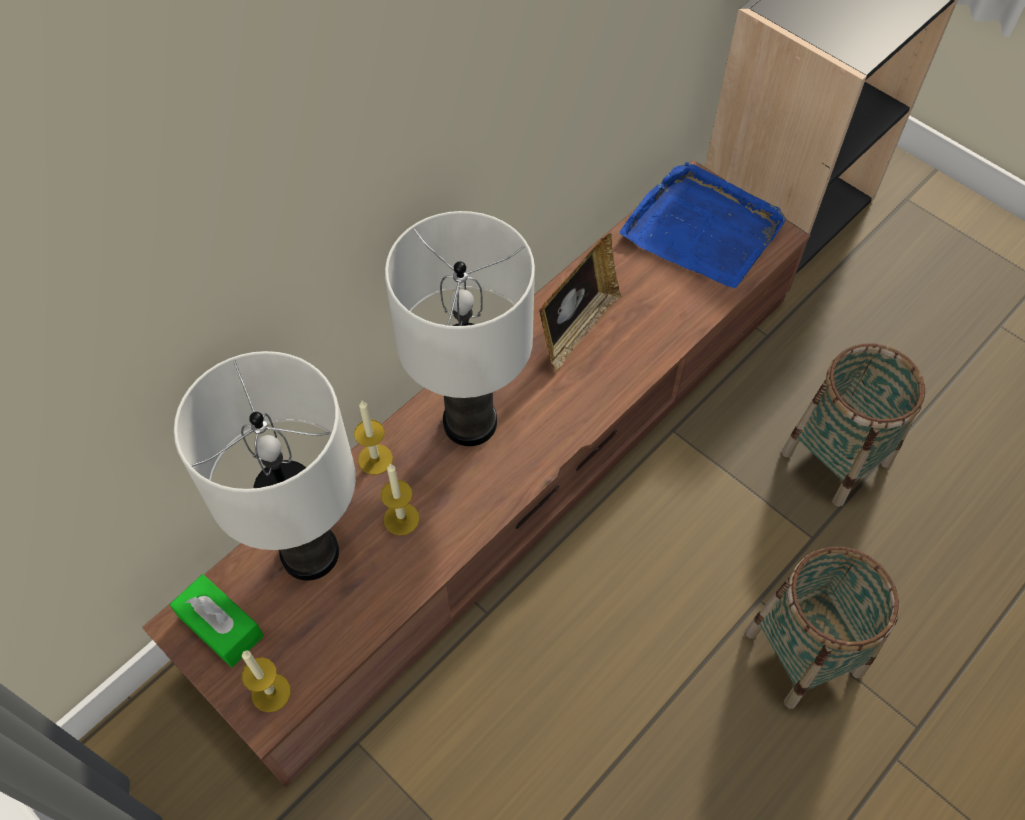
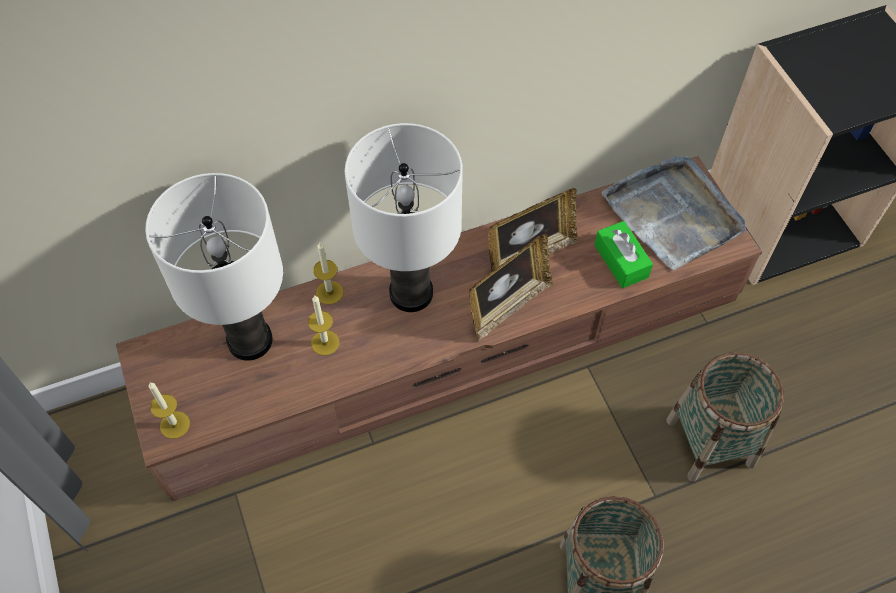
camera: 25 degrees right, 0 degrees up
(221, 626) = (165, 365): green tissue box -> green tissue box (621, 261)
(584, 394) = (508, 306): none -> picture frame
(702, 229) = (673, 214): blue tray -> grey tray

